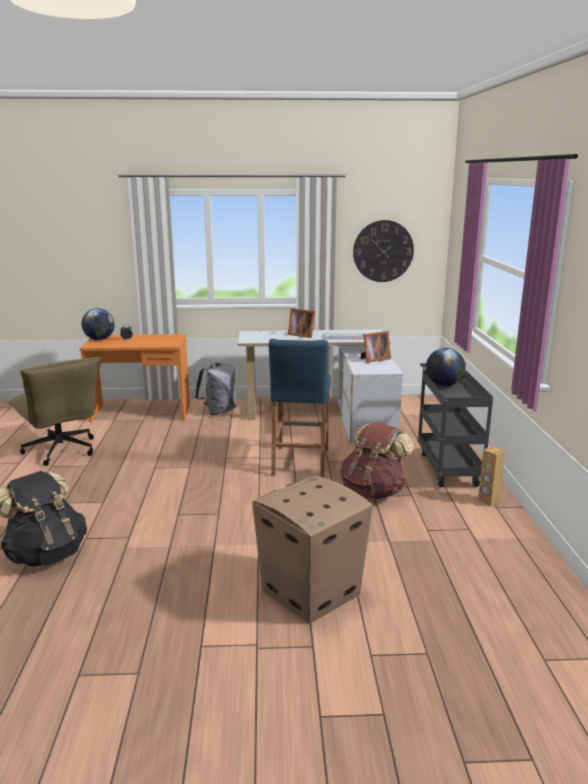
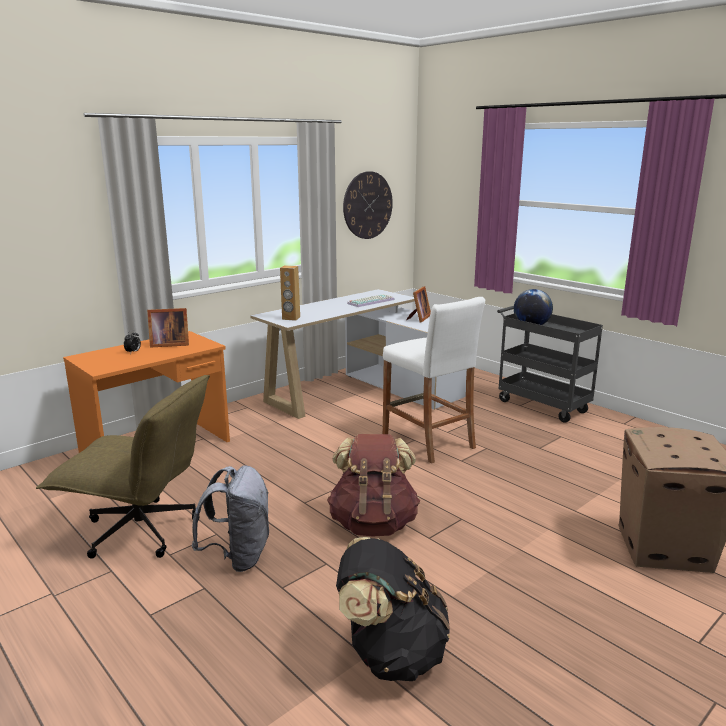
camera: 40 degrees left, 0 degrees up
(99, 339) = (92, 360): globe -> none
(218, 411) = (249, 420): grey backpack -> grey backpack (238, 557)
(300, 462) = (428, 441): blue stool -> white stool
(301, 335) = (326, 307): picture frame -> picture frame (168, 344)
(373, 492) = (532, 444): brown backpack -> brown backpack (373, 523)
(488, 501) = (611, 421): brown speaker -> brown speaker (291, 318)

